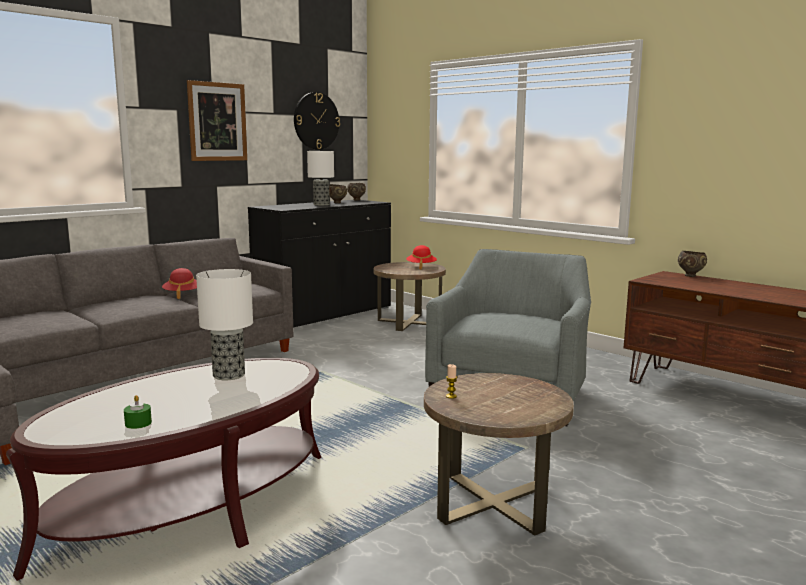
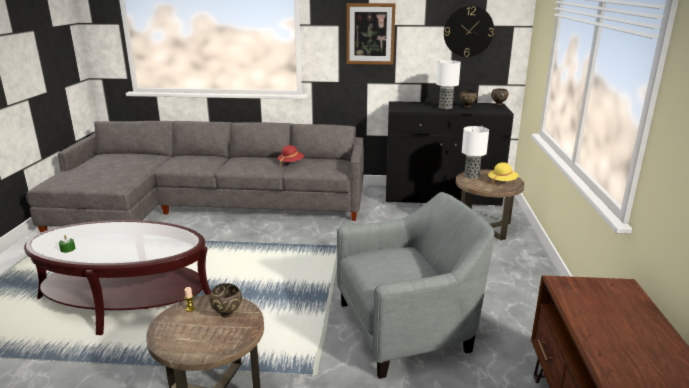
camera: 50 degrees right, 10 degrees up
(229, 375) = (155, 236): table lamp -> table lamp (471, 176)
(421, 266) = (502, 182): red hat -> yellow hat
(691, 276) = (640, 299): brown bowl -> brown bowl (227, 314)

